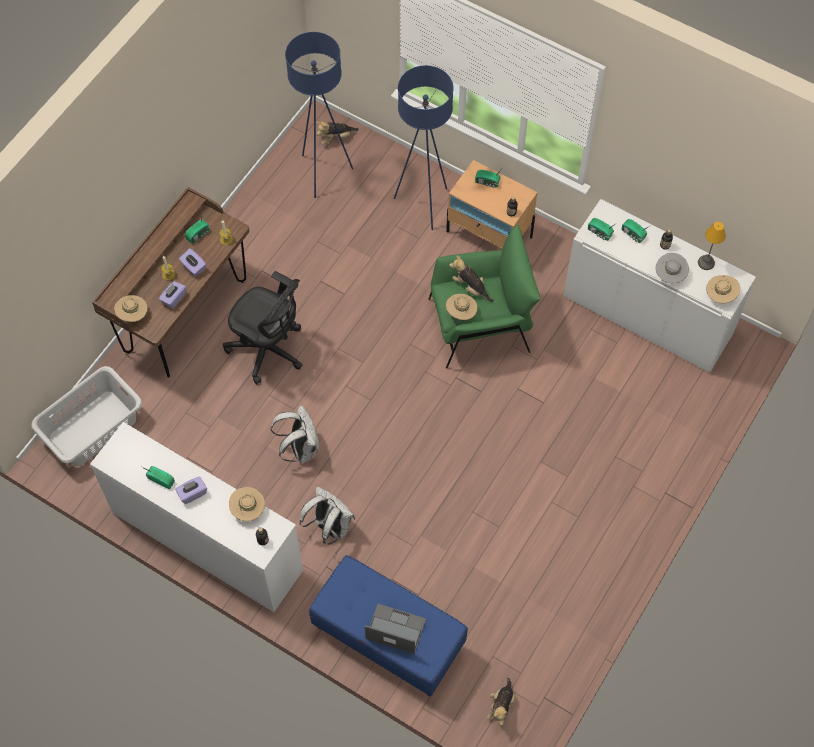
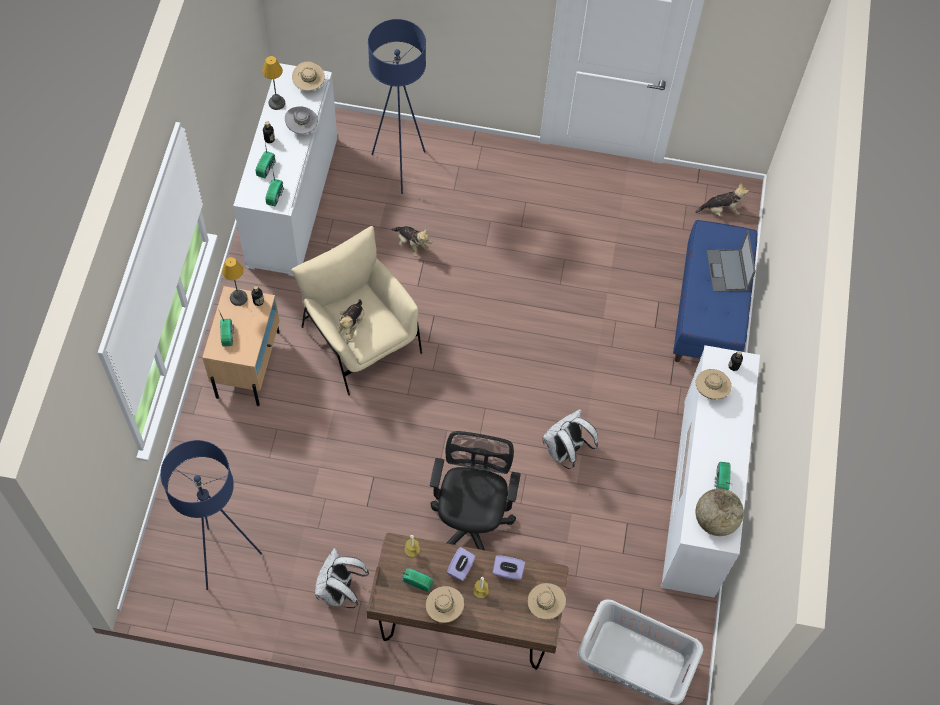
camera: 115 degrees left, 0 degrees up
(127, 457) = (715, 520): none -> globe
(192, 493) = (721, 445): purple tissue box -> none
(330, 527) = (631, 395): white backpack -> white backpack (339, 591)
(336, 138) = (170, 562): plush toy -> plush toy (411, 245)
(423, 205) = (232, 439): blue floor lamp -> blue floor lamp (399, 167)
(461, 312) = (385, 322): beige hat -> beige hat (444, 608)
(480, 325) = (360, 338): green armchair -> beige armchair
(520, 199) = (238, 298): none -> table lamp

